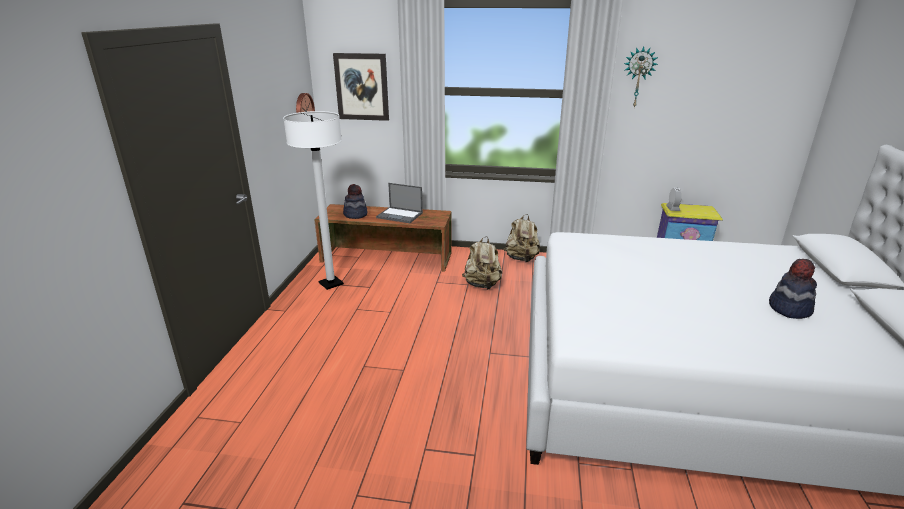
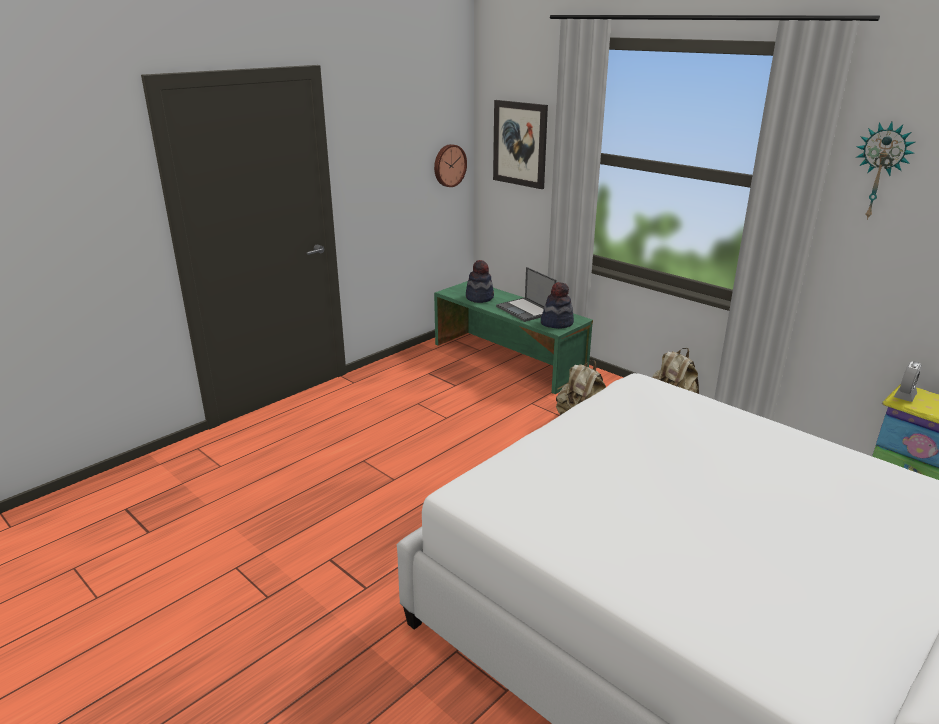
camera: 35 degrees right, 0 degrees up
(331, 283) = (422, 369): white floor lamp -> none
(388, 257) = (510, 359): brown bench -> green bench
(789, 308) = (815, 575): hat -> hat (556, 323)

